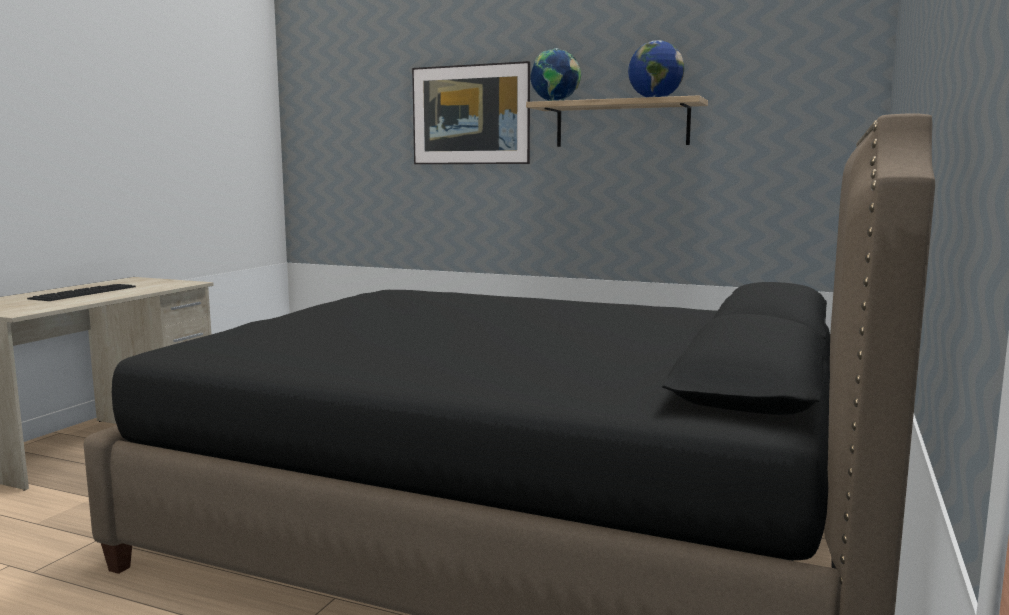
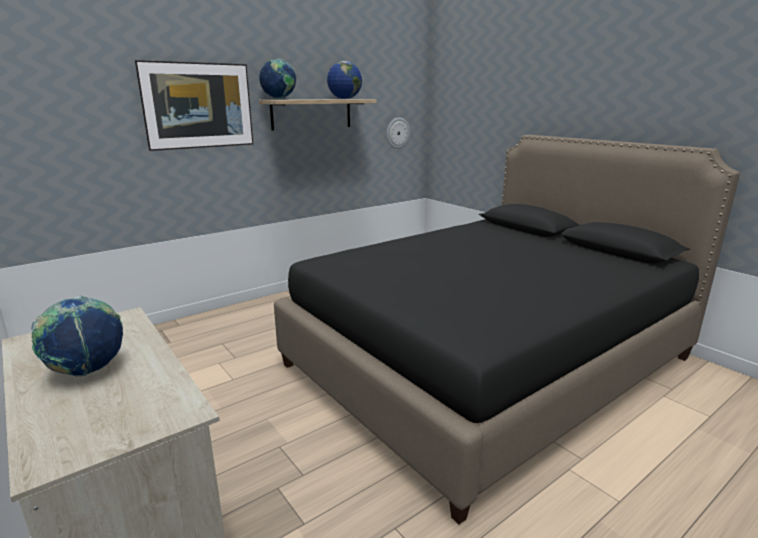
camera: 60 degrees left, 10 degrees up
(83, 292) = (87, 371): keyboard -> globe
(798, 159) = (397, 133): none -> wall clock

